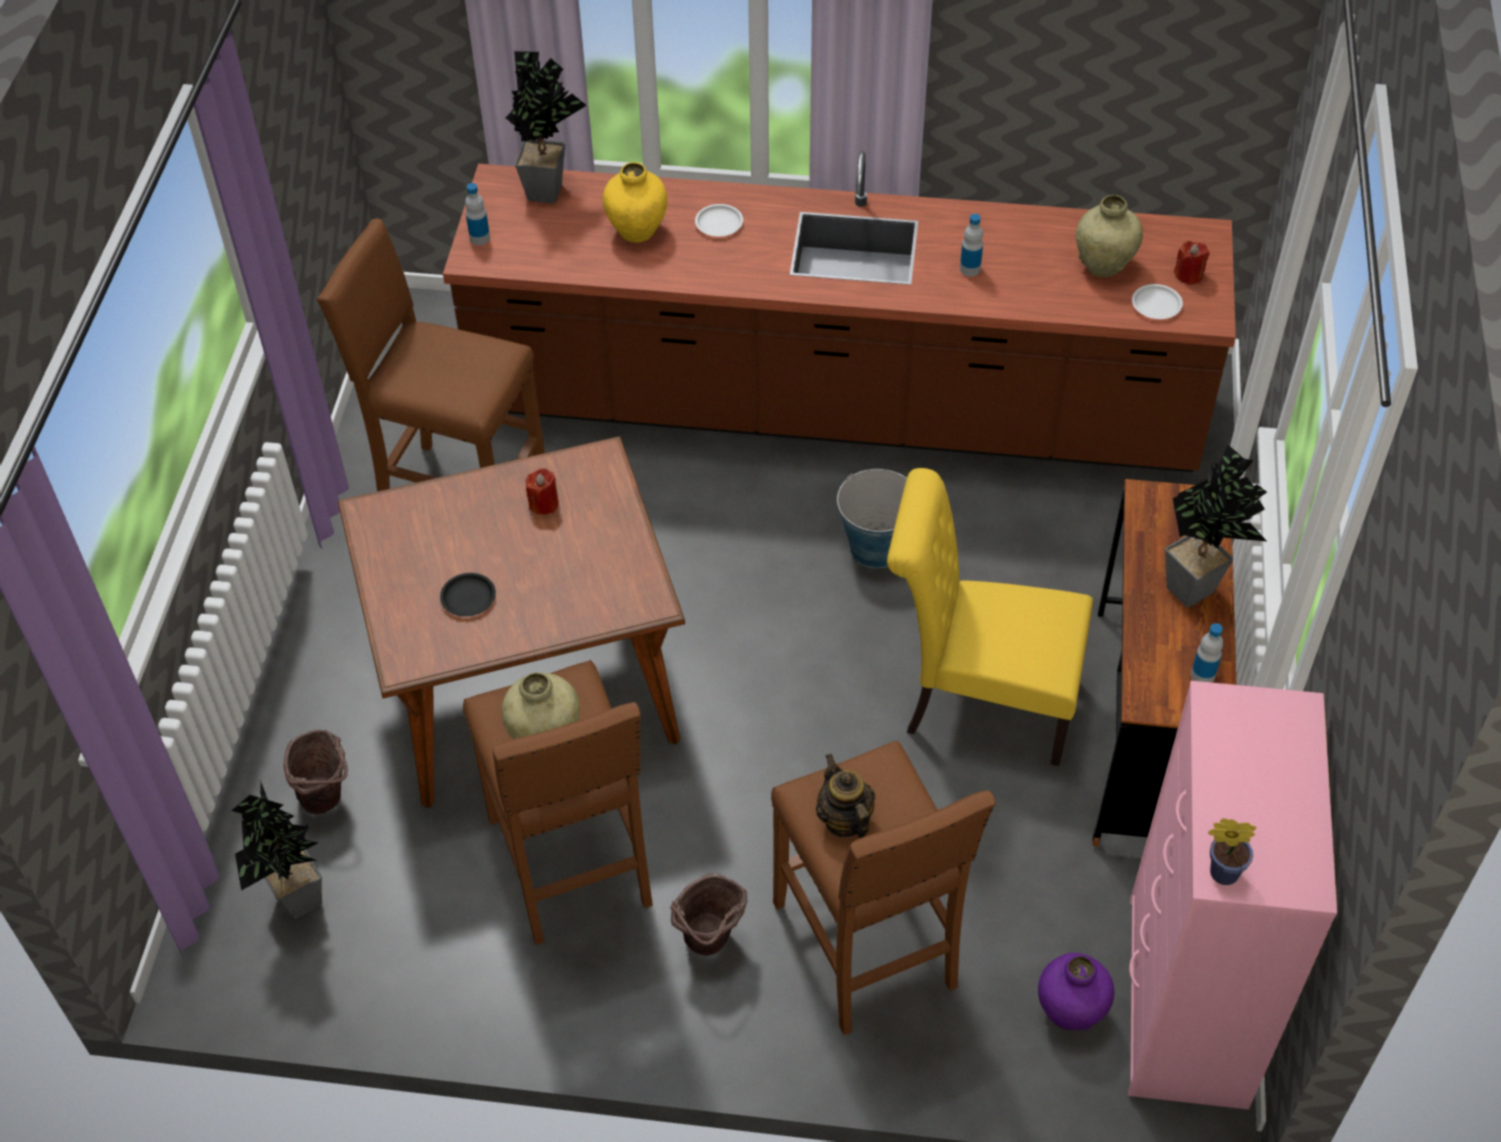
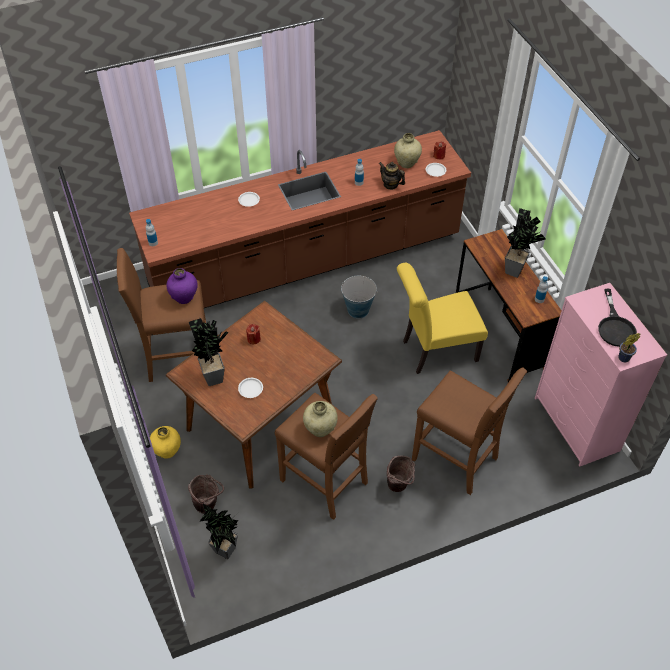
camera: 30 degrees left, 0 degrees up
(468, 598) = (250, 389): black plate -> white plate
(549, 188) = (168, 211): potted plant -> potted plant (214, 375)
(637, 231) = (218, 216): yellow vase -> yellow vase (167, 451)
(844, 820) = (454, 408): teapot -> teapot (390, 185)
(1070, 1012) = (541, 447): purple vase -> purple vase (184, 298)
(1257, 796) = (615, 327): none -> black frying pan

